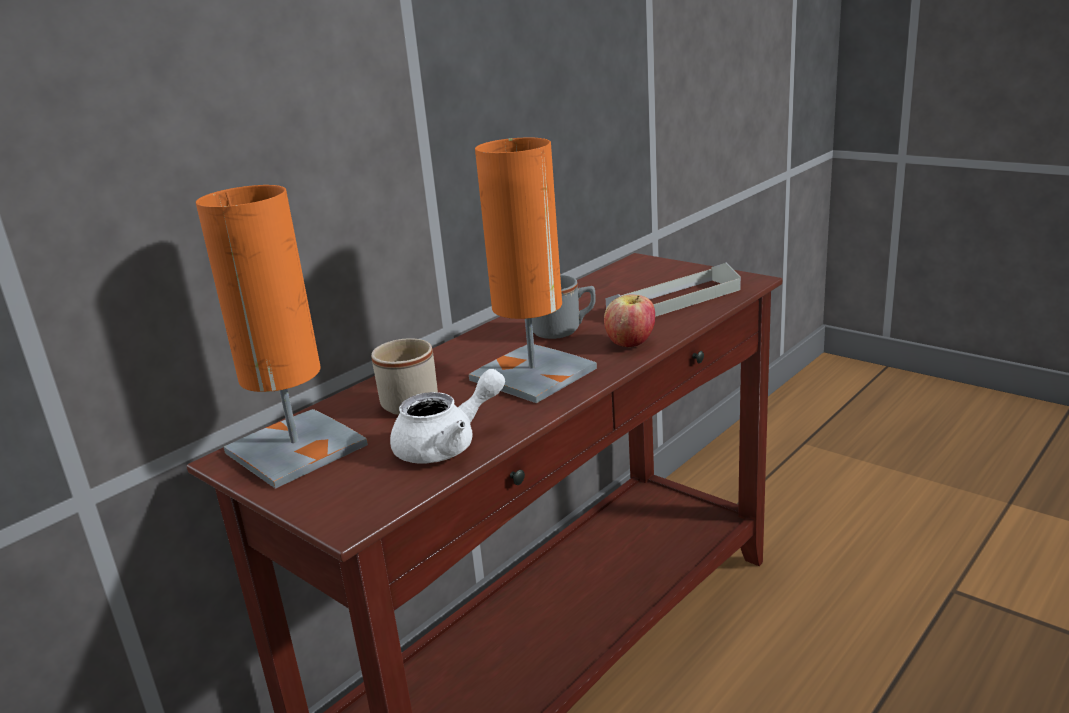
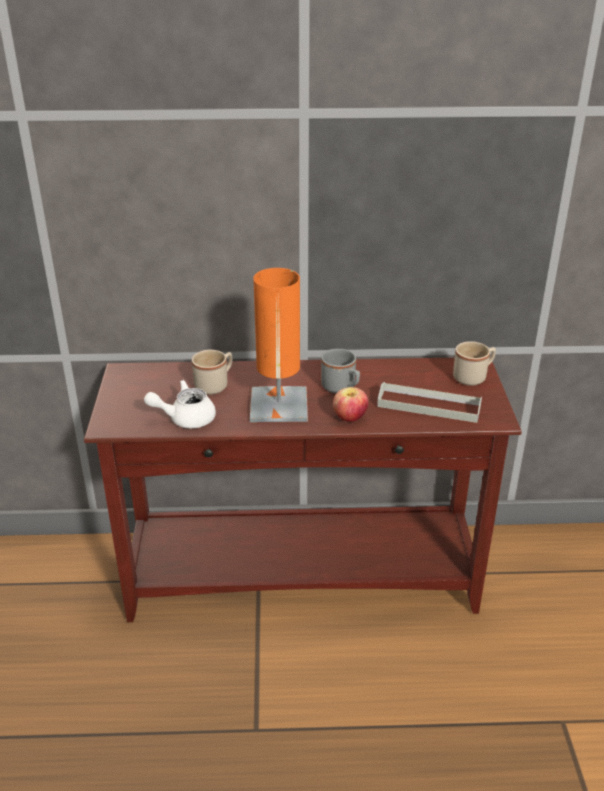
camera: 45 degrees right, 10 degrees up
(296, 449) = (143, 381): orange table lamp -> none
(447, 445) = (185, 418): white teapot -> white teapot turned 150 degrees clockwise
(657, 268) = (473, 377): none -> beige mug

